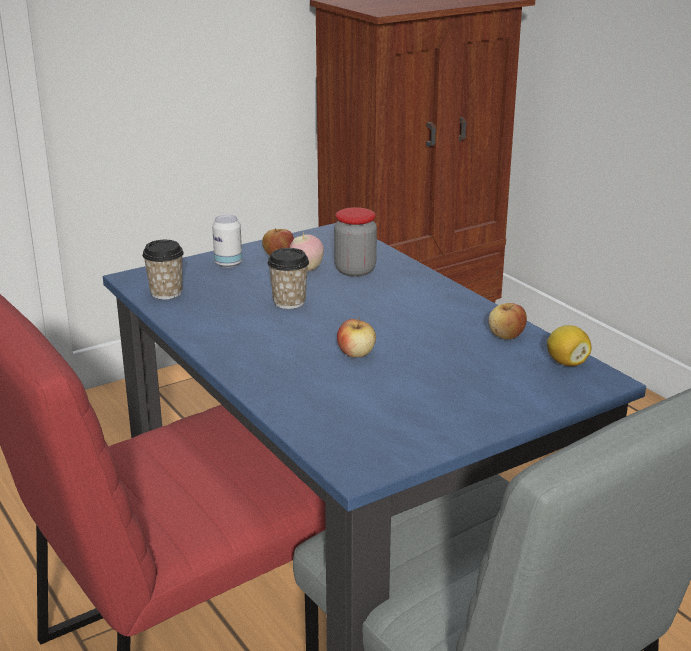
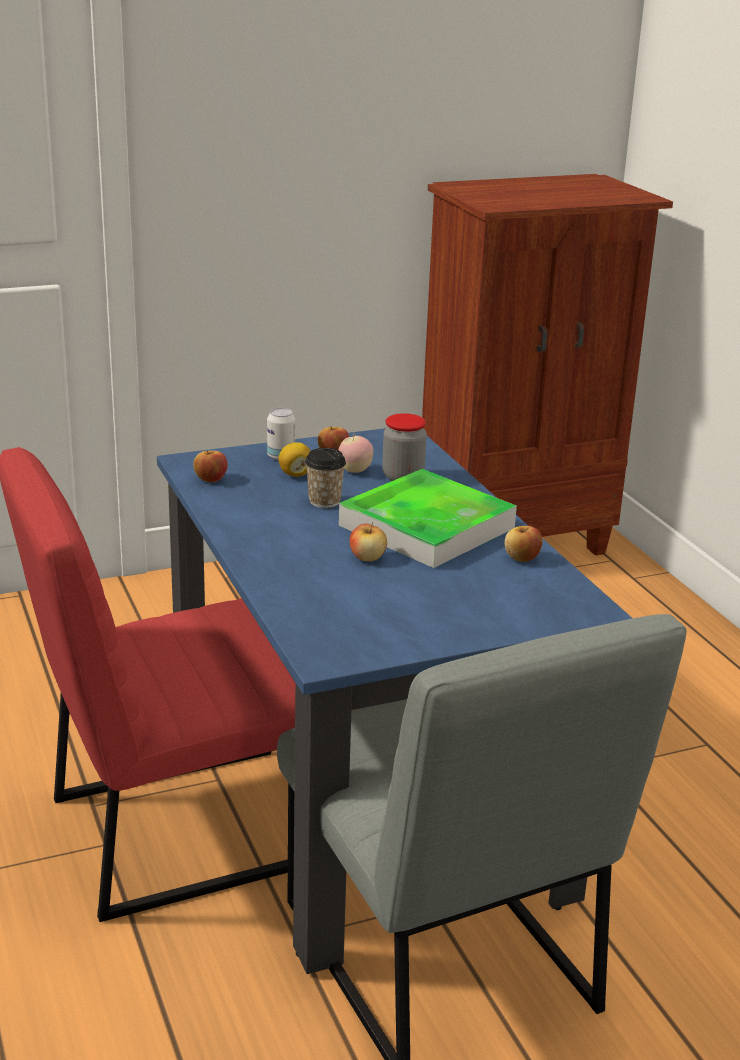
camera: 10 degrees right, 0 degrees up
(166, 293) = (210, 479): cup -> apple
(400, 315) = (427, 526): none -> tray
(566, 362) = (568, 590): lemon -> lemon (295, 474)

